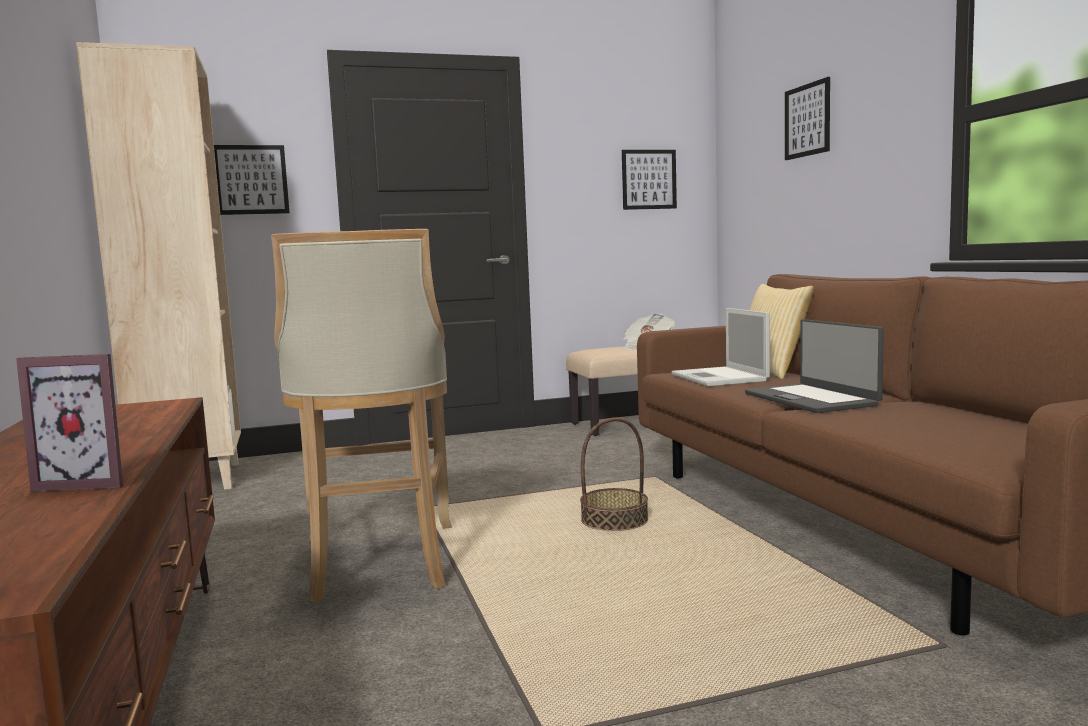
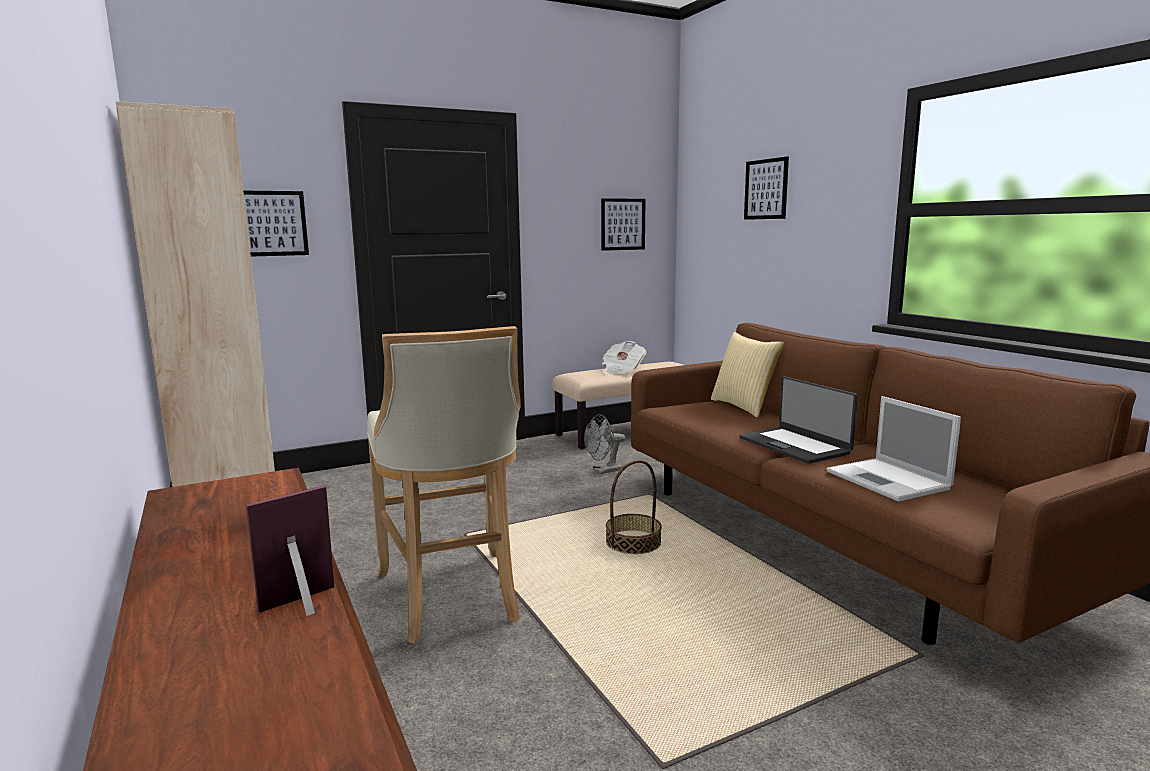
camera: 10 degrees left, 5 degrees up
(90, 482) = (304, 606): picture frame -> picture frame turned 150 degrees clockwise
(611, 455) = (603, 471): none -> grey fan
(720, 378) = (708, 416): laptop -> laptop (889, 480)

